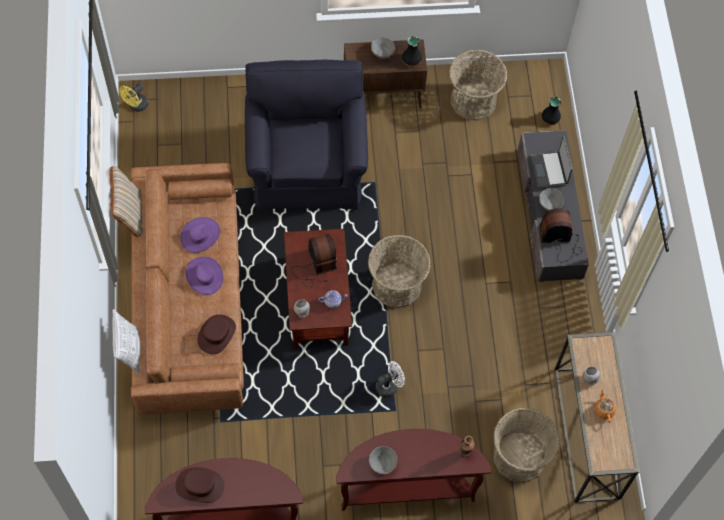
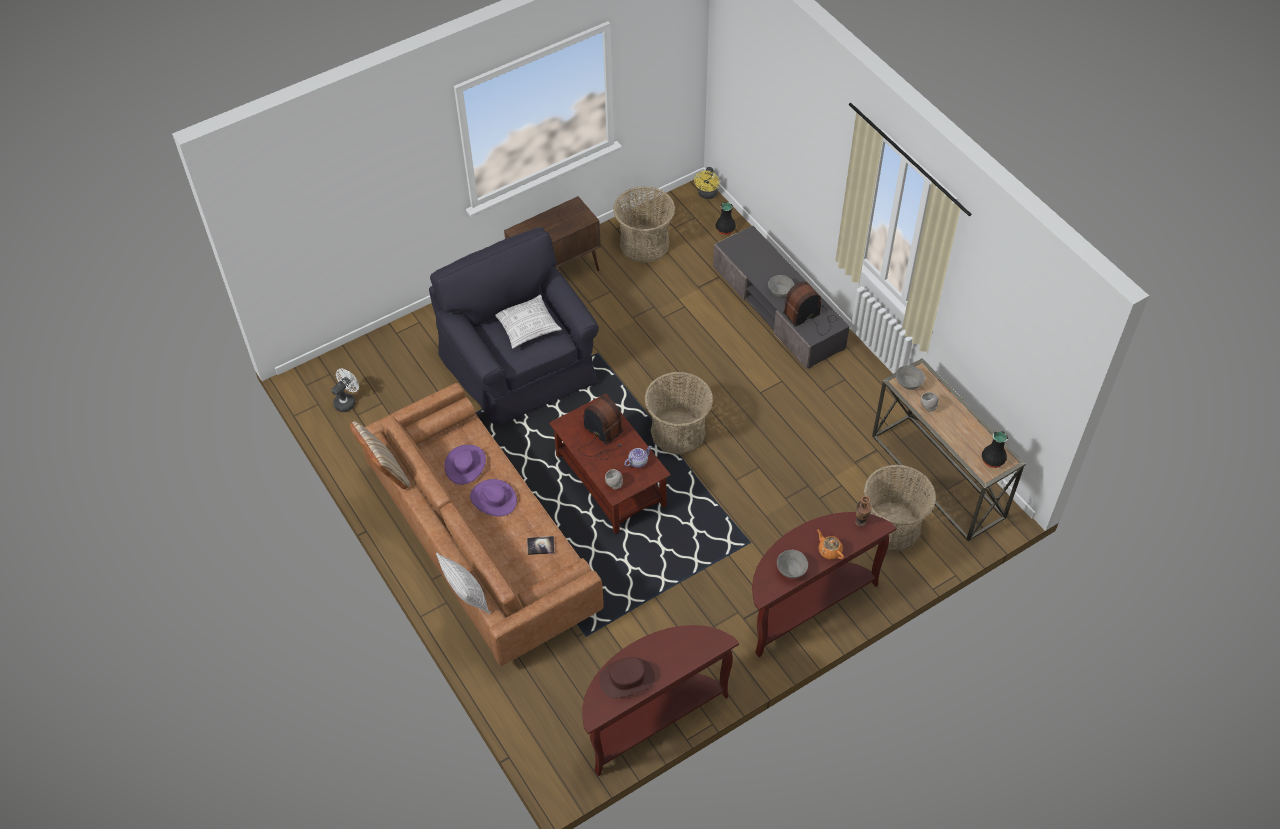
camera: 25 degrees left, 10 degrees down
(136, 106) = (313, 389): yellow fan -> yellow fan (707, 195)
(216, 334) = (540, 546): brown hat -> book
(312, 141) = (527, 327): none -> pillow
(382, 53) = (547, 223): grey bowl -> grey bowl (909, 383)
(389, 386) = (730, 524): white fan -> white fan (347, 401)
(411, 60) = (578, 217): black vase -> black vase (992, 460)
(549, 170) = (761, 264): laptop -> none
(604, 409) = (958, 427): orange teapot -> orange teapot (829, 550)

